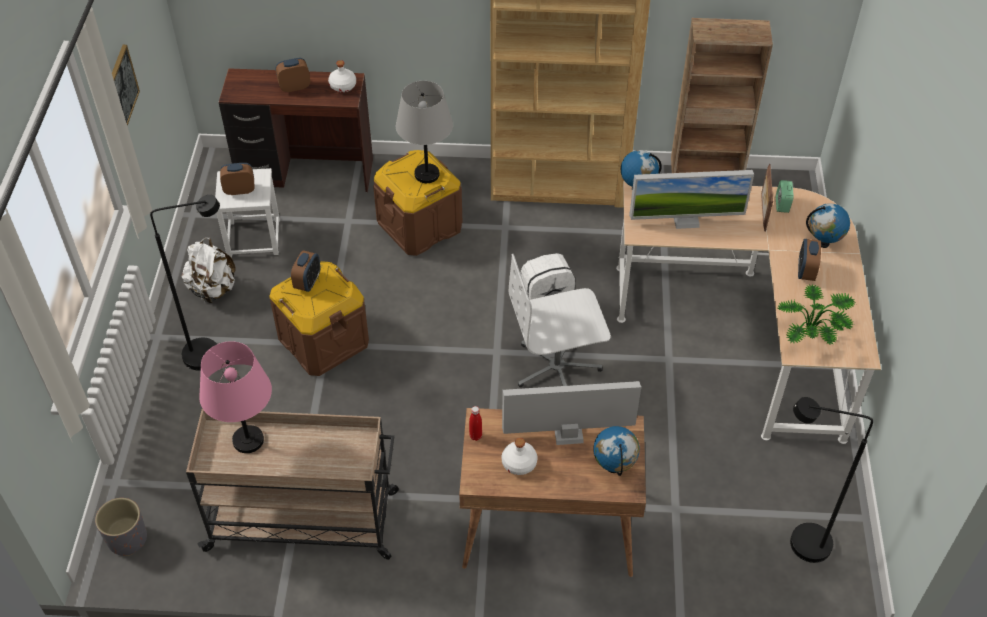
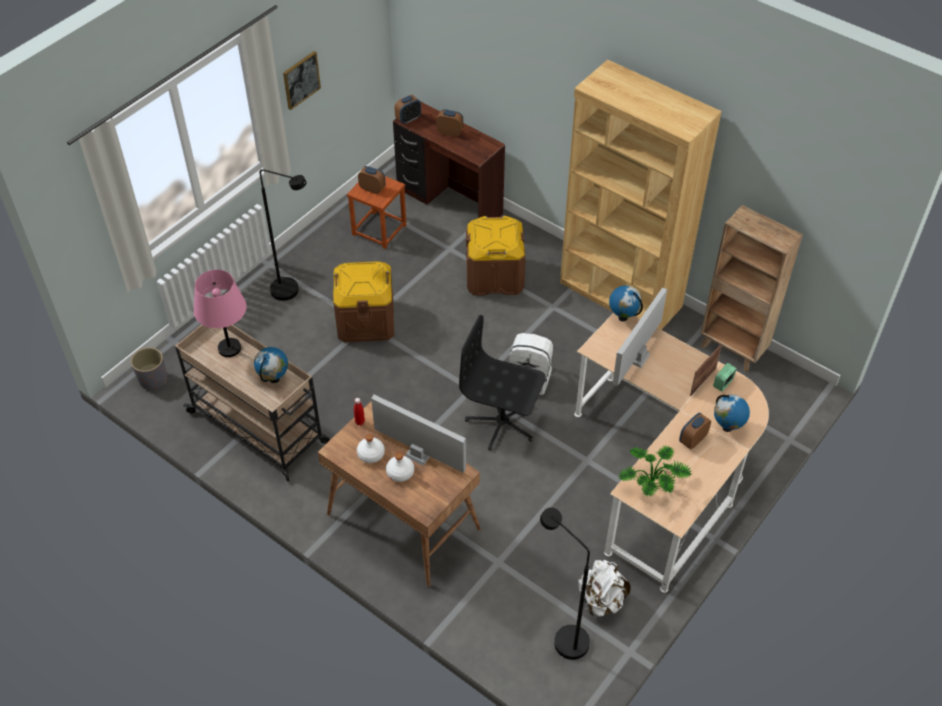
camera: 35 degrees right, 0 degrees up
(213, 289) = (326, 251): white backpack -> white backpack (601, 600)
(253, 238) = (379, 230): white stool -> brown stool
(308, 282) = (361, 271): alarm clock -> alarm clock (408, 119)
(343, 86) = (482, 146): white bottle -> white bottle (400, 473)
(427, 175) = (501, 238): grey table lamp -> none
(557, 368) = (502, 423): white office chair -> black office chair
(614, 467) = (428, 492): globe -> globe (274, 379)
(685, 220) = (637, 357): monitor -> monitor turned 90 degrees clockwise

